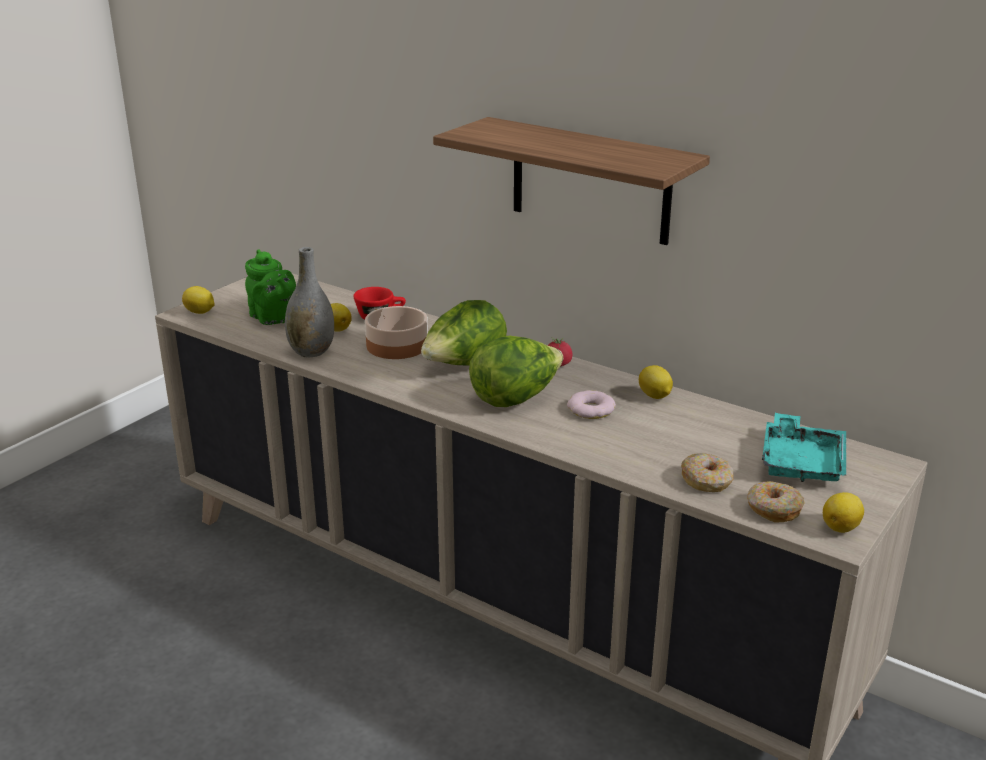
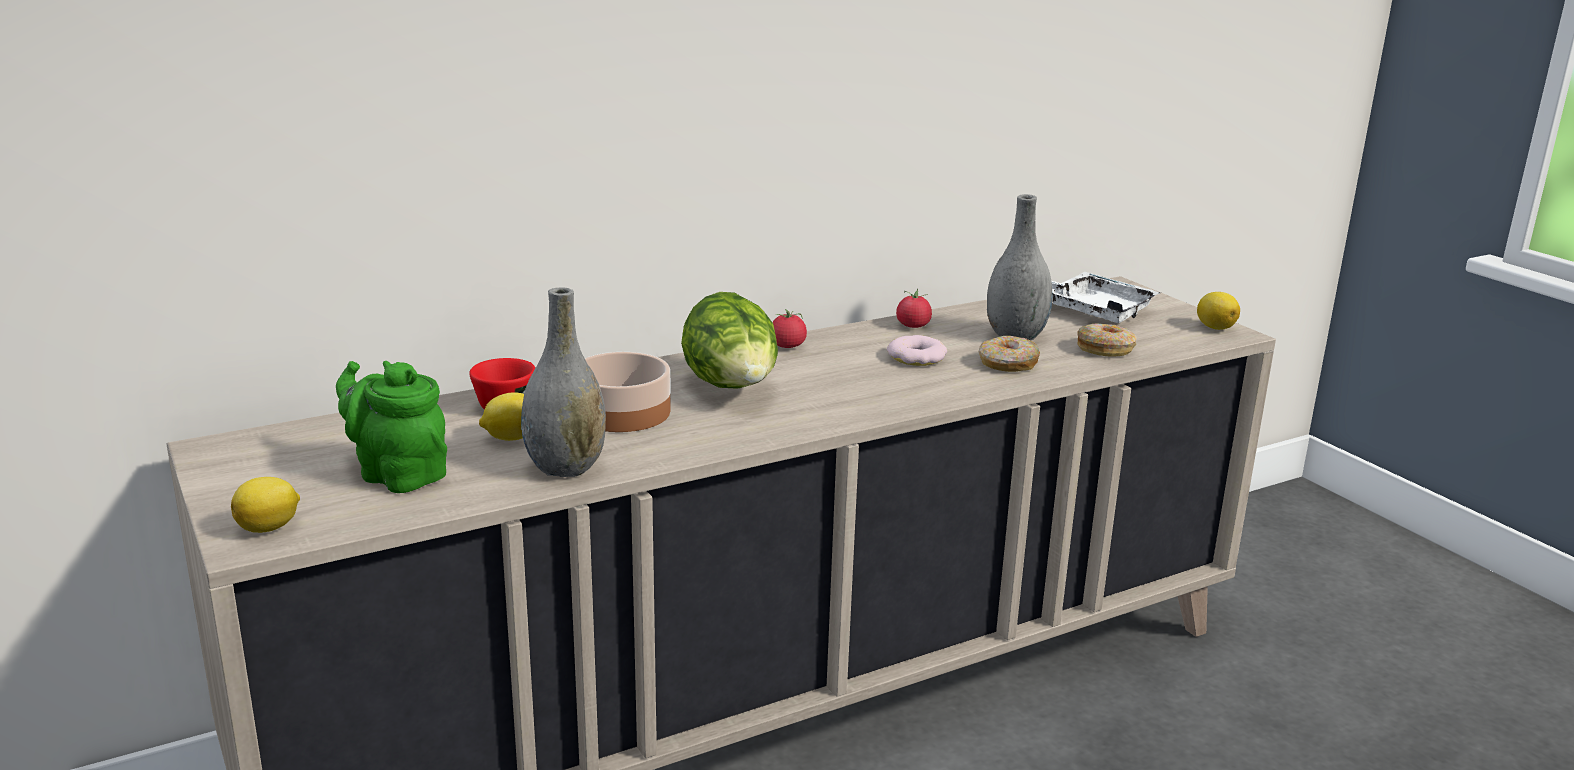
camera: 65 degrees left, 5 degrees down
(273, 319) = (398, 474): green teapot -> green teapot turned 135 degrees counterclockwise
(515, 398) = (852, 383): lettuce -> none
(590, 181) = (775, 96): shelf -> none
(655, 396) = (913, 326): lemon -> tomato
(686, 438) = (1015, 336): none -> grey vase
(773, 509) = (1172, 340): donut -> donut (1007, 364)
(801, 462) = (1094, 310): turquoise tray -> white tray

